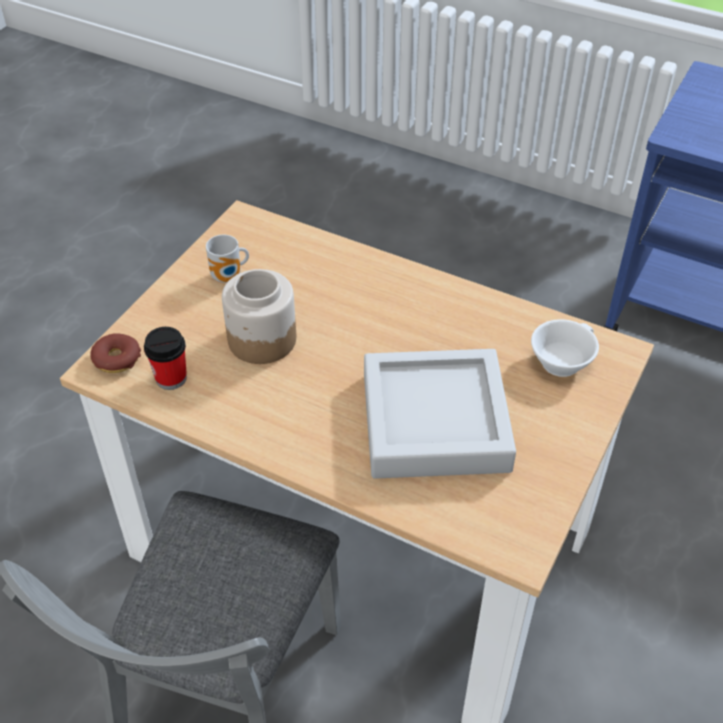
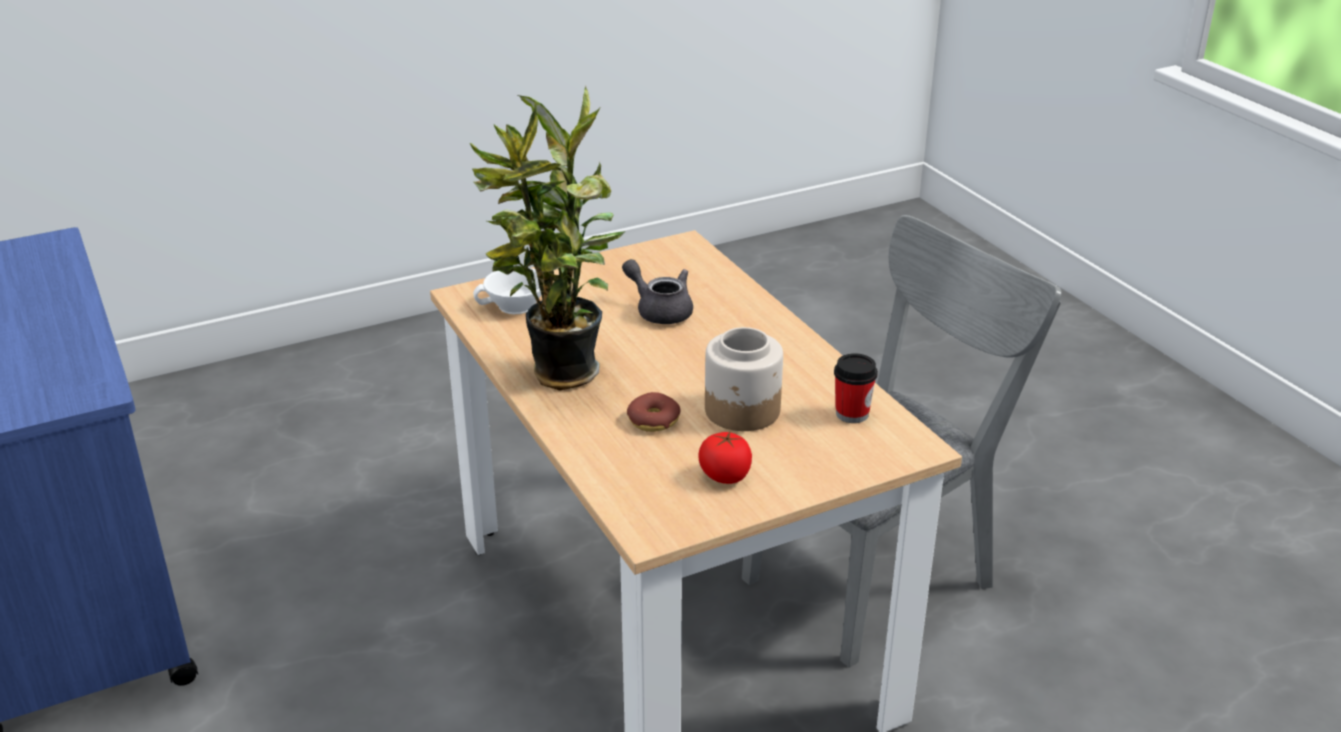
camera: 145 degrees left, 15 degrees down
(116, 359) = (895, 448): donut -> donut (654, 420)
(229, 277) = (725, 476): mug -> tomato
(433, 305) = (558, 376): none -> potted plant
(435, 422) = (659, 310): grey tray -> grey teapot

